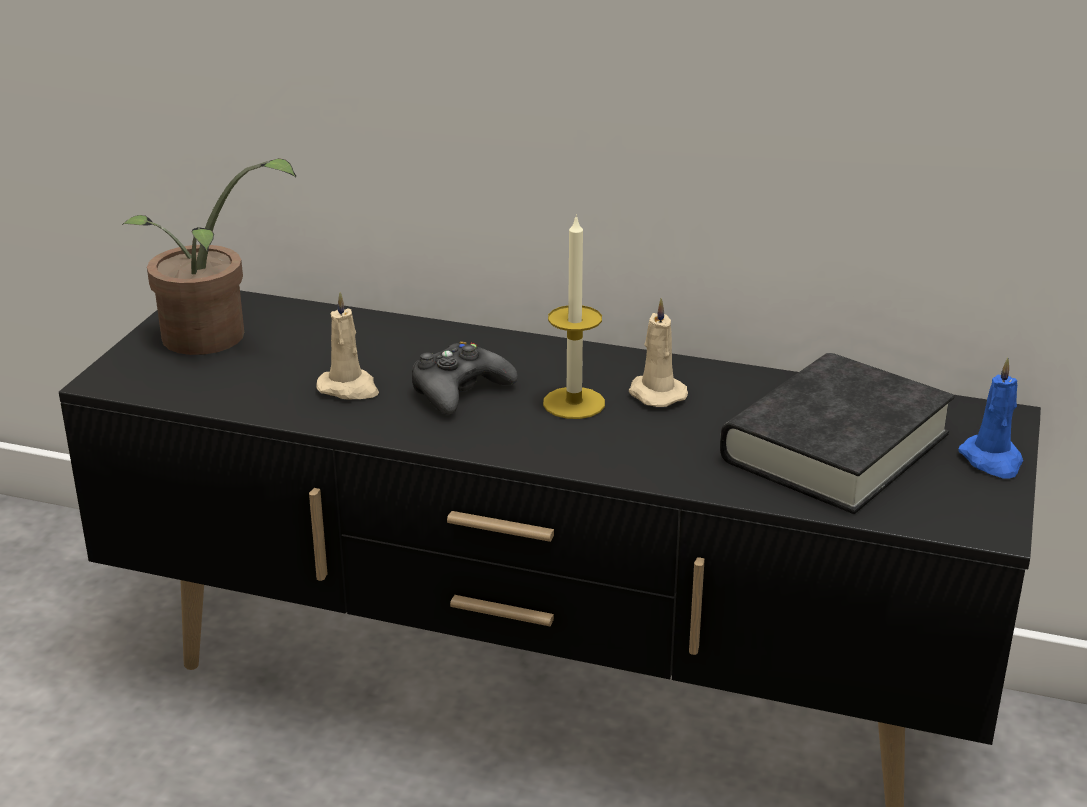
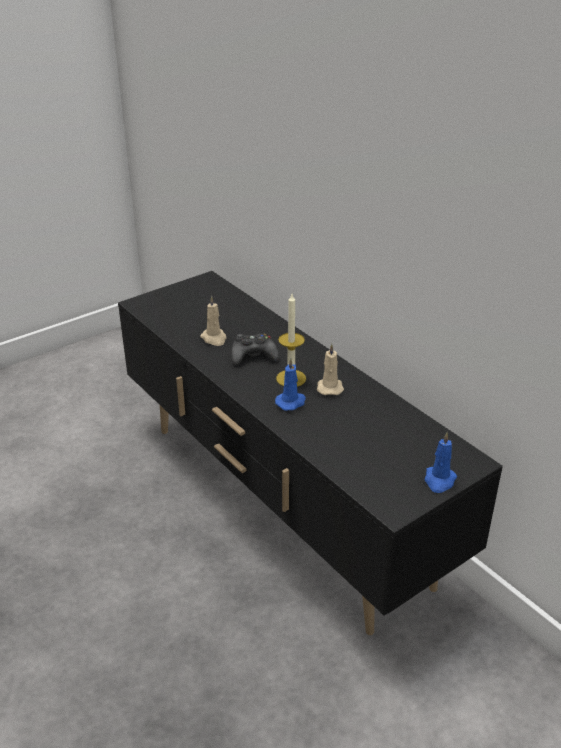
camera: 35 degrees right, 5 degrees up
(212, 340) = (190, 299): potted plant -> none
(624, 438) = (291, 402): none -> blue candle
(835, 447) = (375, 443): black book -> none

